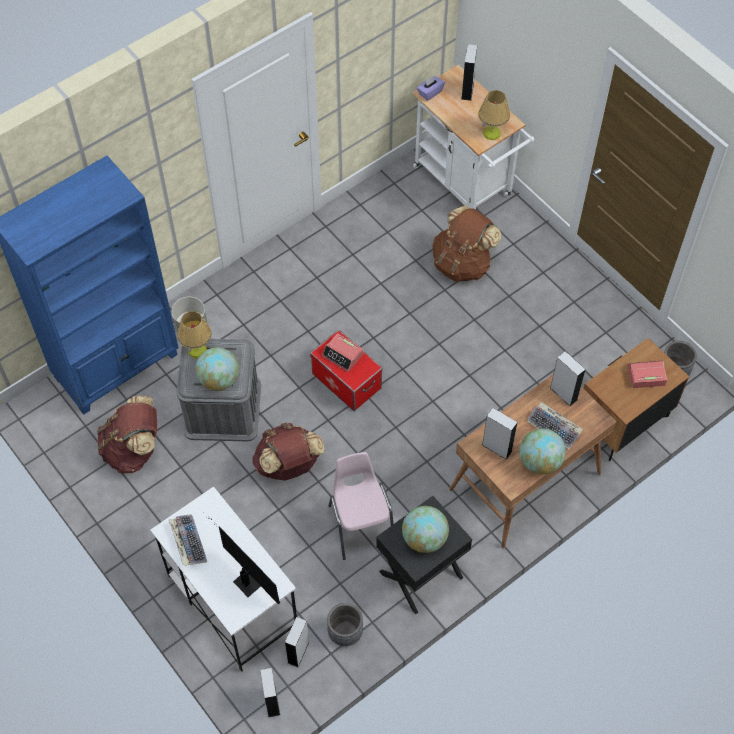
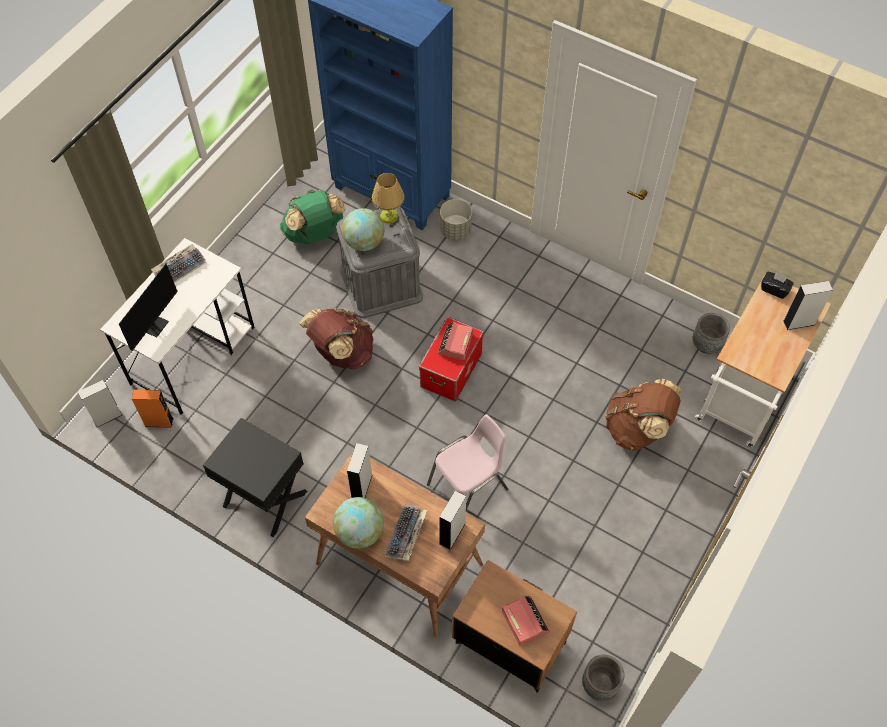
camera: 70 degrees right, 0 degrees up
(134, 450) = (314, 234): brown backpack -> green backpack
(298, 652) = (159, 422): grey speaker -> orange speaker
(345, 632) = (187, 453): grey planter -> grey planter (706, 344)
(361, 525) = (300, 431): pink chair -> pink chair (469, 487)
(424, 538) = (250, 459): globe -> none
(430, 93) = (774, 289): purple tissue box -> black tissue box
(491, 133) = (753, 362): table lamp -> none

